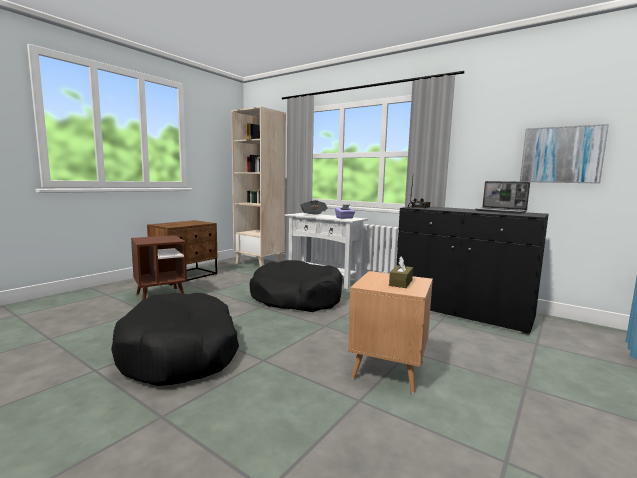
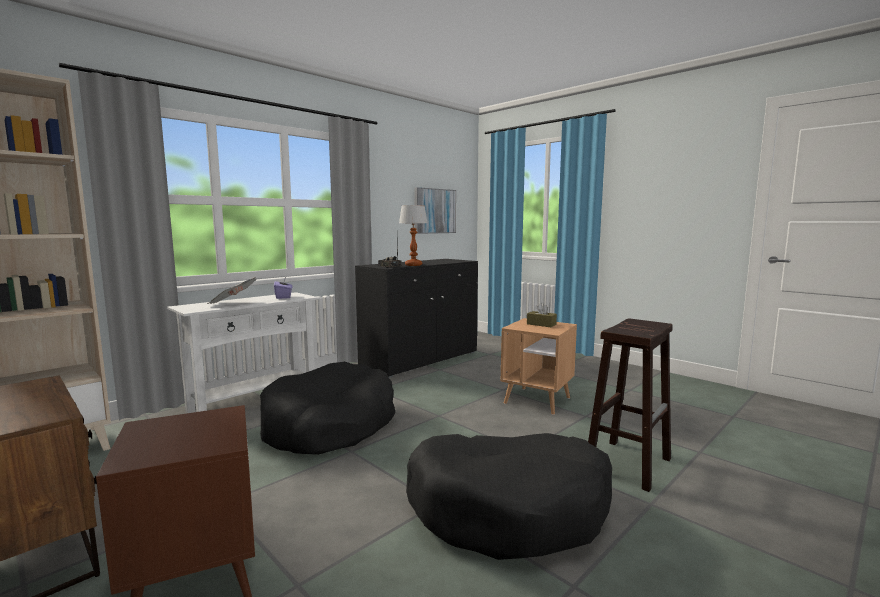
camera: 80 degrees left, 0 degrees up
(238, 415) = (628, 463): none -> brown stool
(443, 209) = (413, 265): none -> table lamp
(501, 211) = (432, 261): laptop -> none

